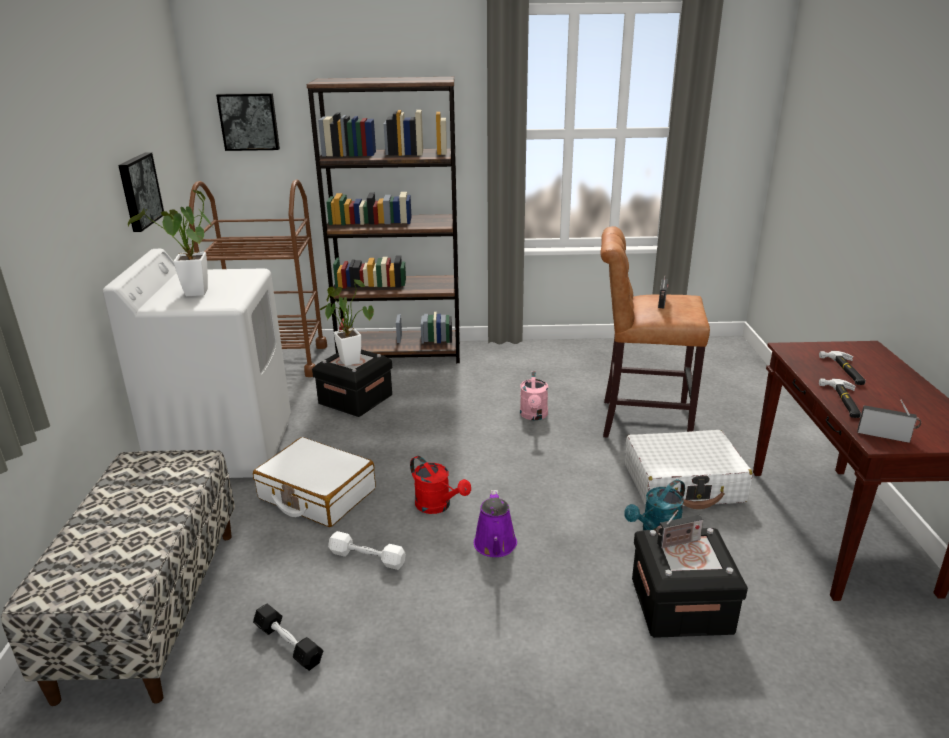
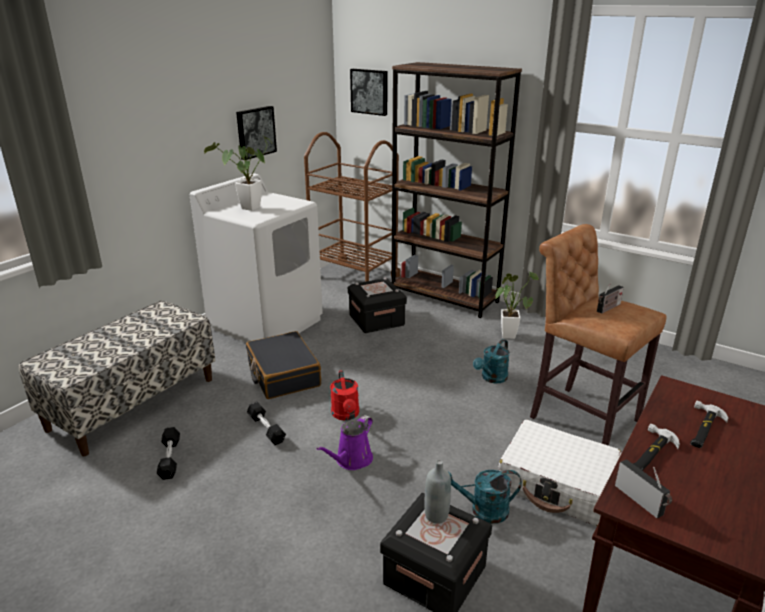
camera: 35 degrees right, 0 degrees up
(316, 494) = (283, 375): white suitcase -> black suitcase
(348, 359) = (373, 287): potted plant -> potted plant (508, 334)
(367, 558) = (266, 429): white dumbbell -> black dumbbell
(534, 416) = (492, 378): pink watering can -> turquoise watering can
(676, 542) = (436, 515): radio -> grey bottle

